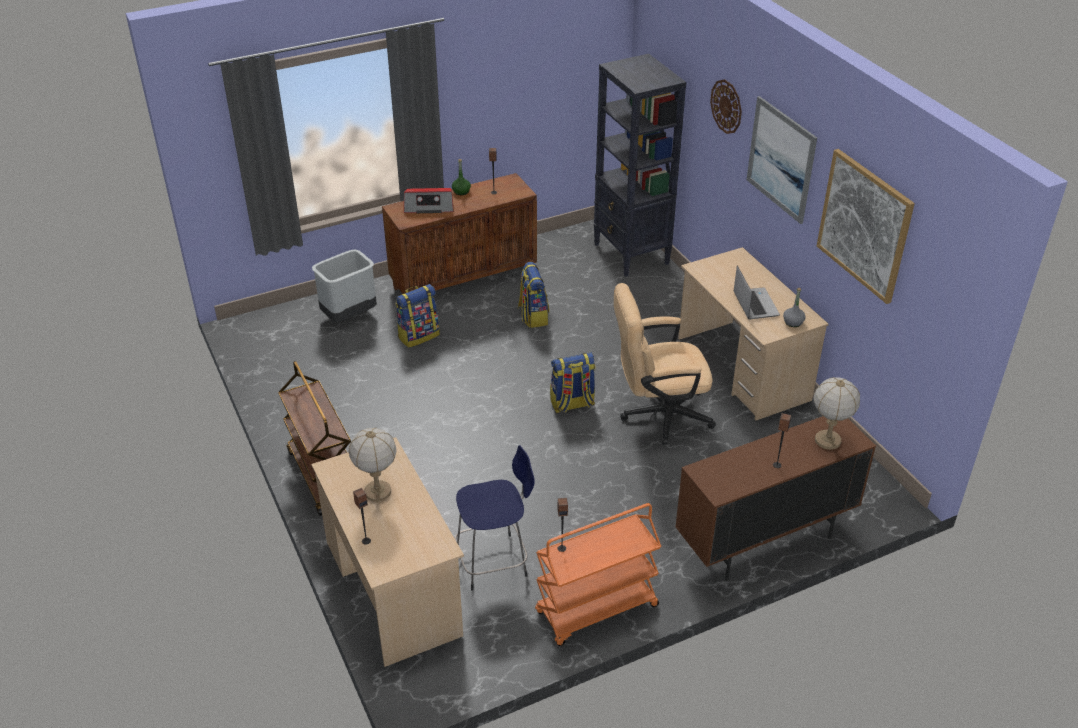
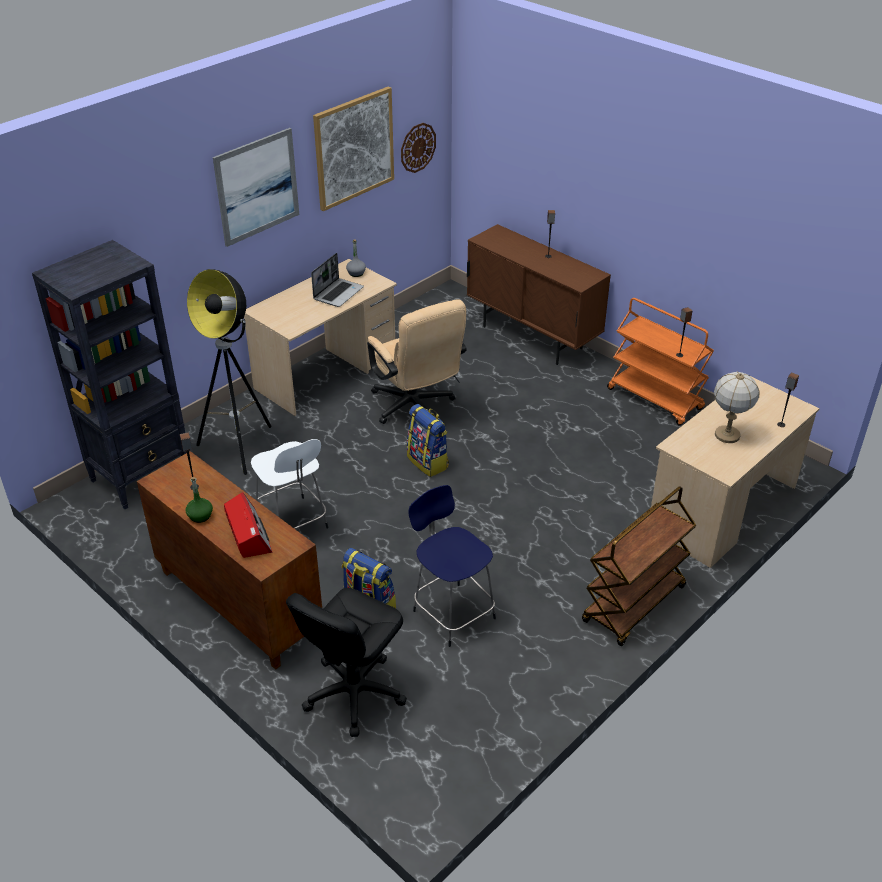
camera: 110 degrees left, 0 degrees up
(349, 315) = (353, 693): grey trash can -> black office chair
(494, 561) = (650, 460): blue stool -> blue stool (452, 612)
(533, 316) = (293, 524): backpack -> white stool
(645, 304) = (240, 447): none -> floor lamp
(726, 106) = (172, 209): wall clock -> wall clock (417, 147)
(754, 304) = (338, 293): laptop -> laptop turned 150 degrees clockwise
(827, 441) = (506, 240): table lamp -> none

